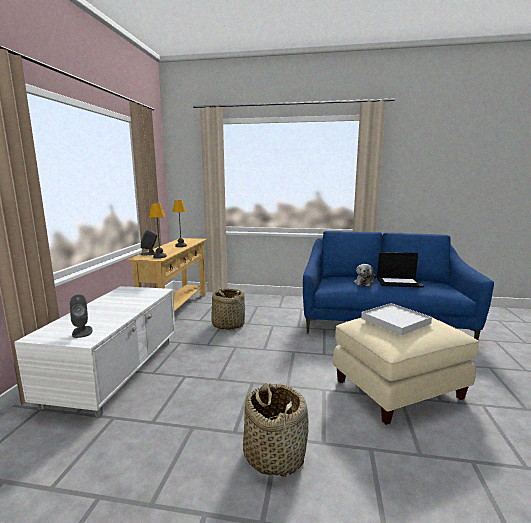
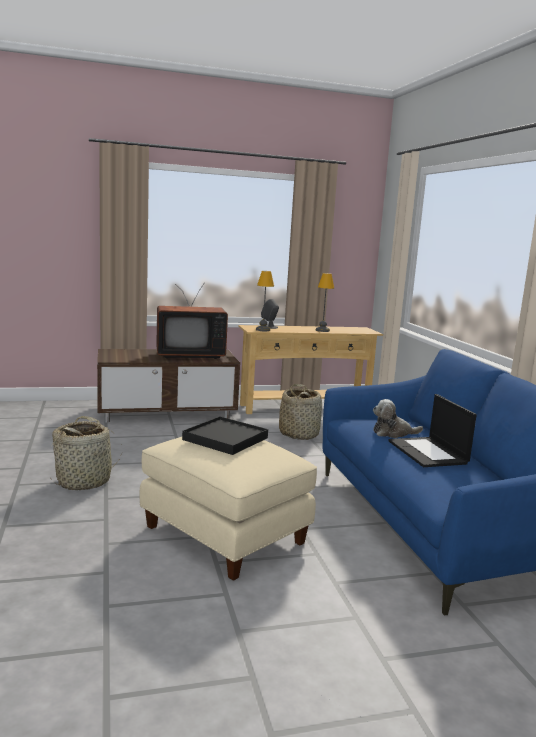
camera: 65 degrees right, 0 degrees up
(82, 332) = (121, 356): grey speaker -> none
(116, 370) = (167, 412): white tv stand -> brown tv stand
(121, 301) = (189, 355): none -> television
(395, 321) = (225, 439): white tray -> black tray

